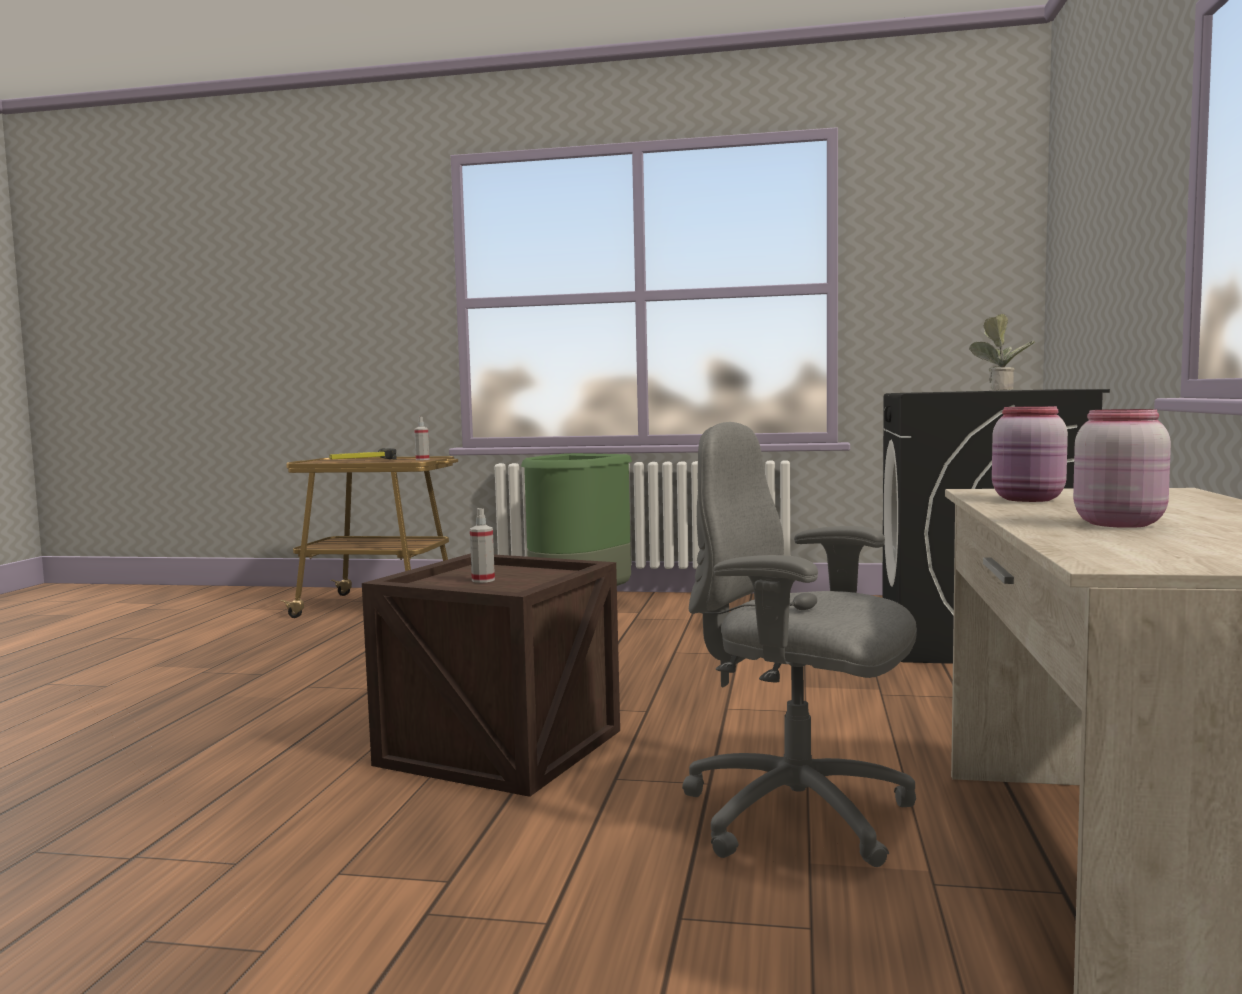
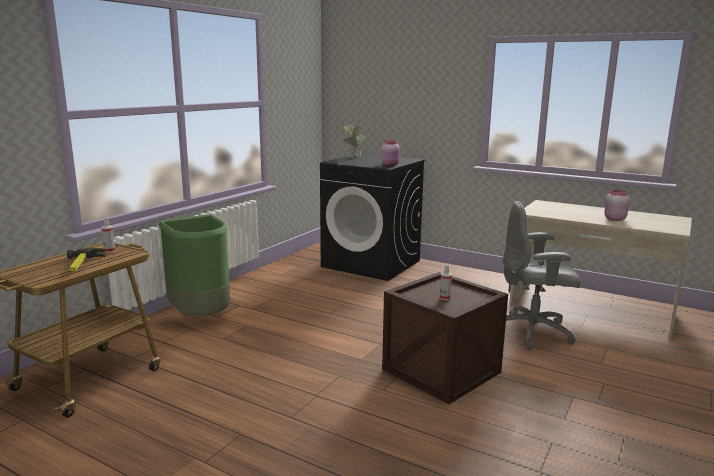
camera: 70 degrees left, 10 degrees up
(800, 816) = (533, 332): grey office chair -> grey office chair turned 45 degrees clockwise
(1029, 499) = (557, 214): pink jar -> pink jar (390, 165)

